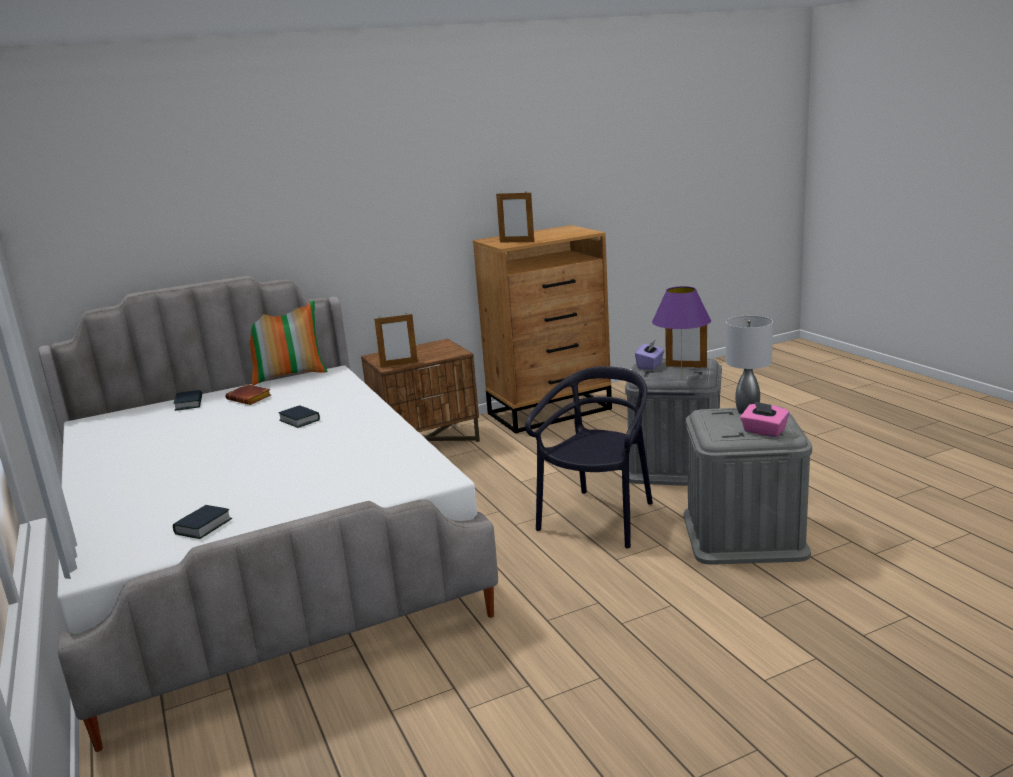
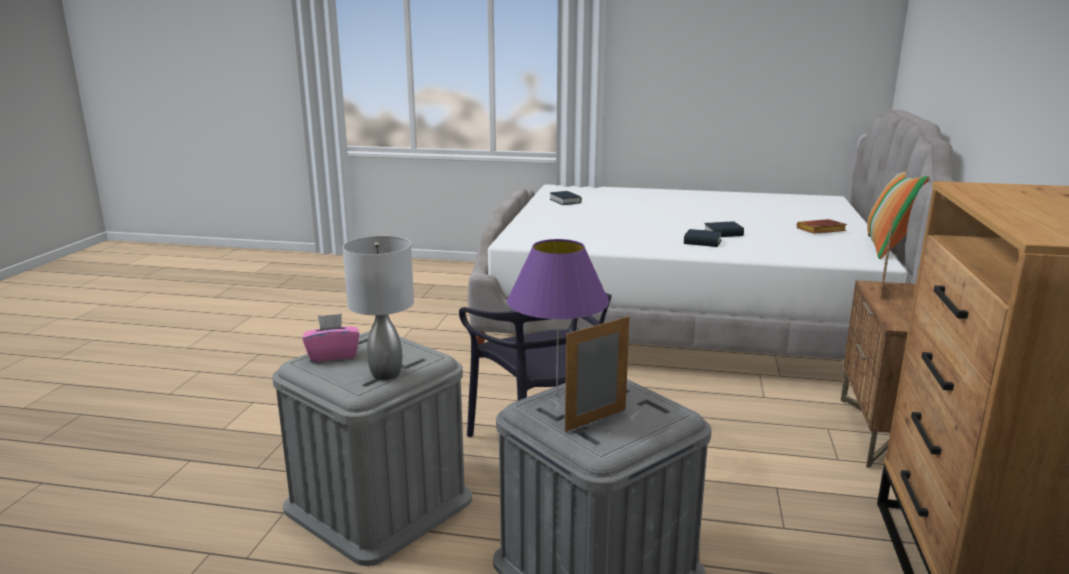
camera: 125 degrees right, 0 degrees up
(189, 404) = (835, 218): book -> book (702, 242)
(517, 242) = (994, 193): picture frame -> none
(650, 365) = (647, 402): purple tissue box -> none

